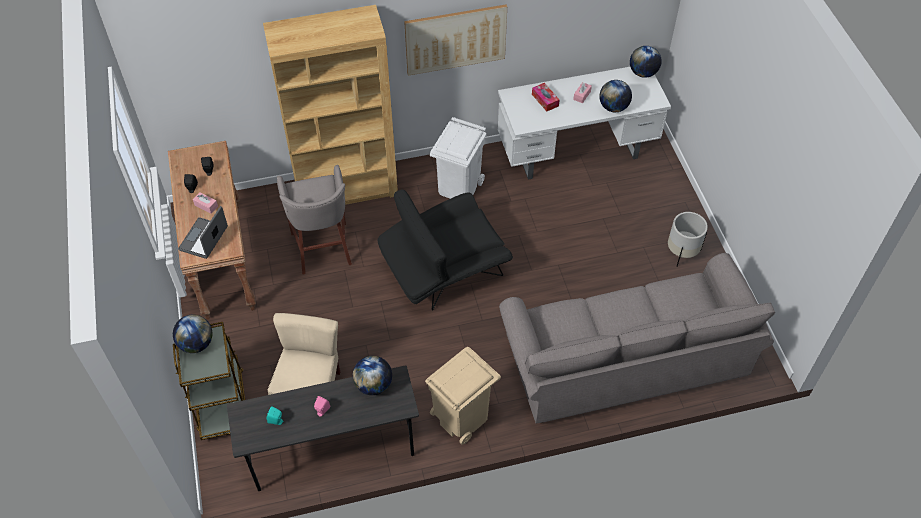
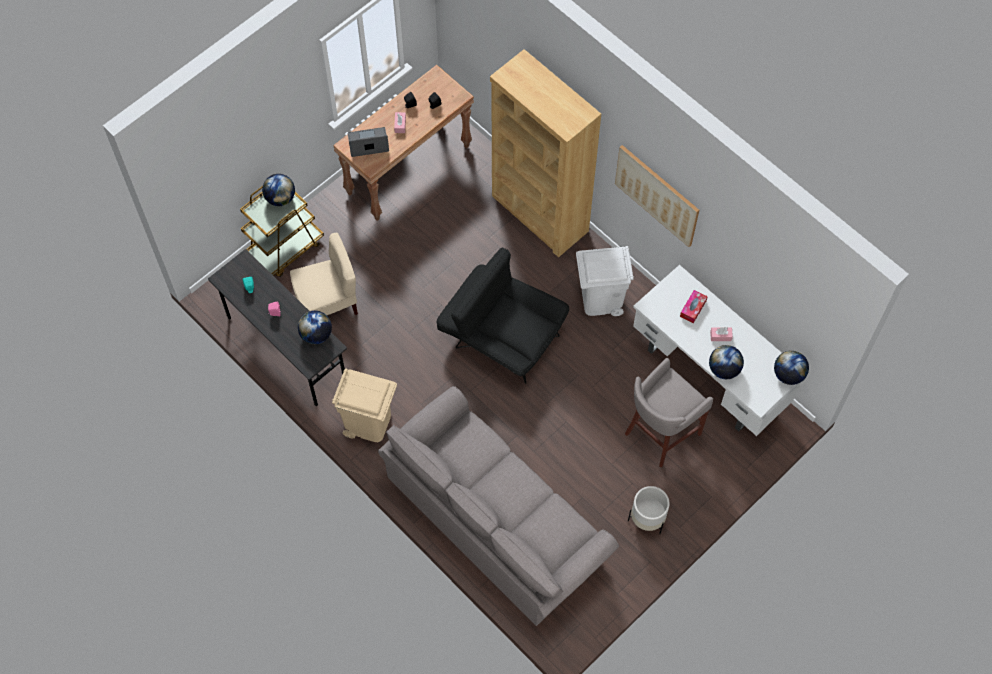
camera: 60 degrees right, 10 degrees up
(323, 249) = (465, 234): grey stool -> grey stool (660, 434)

